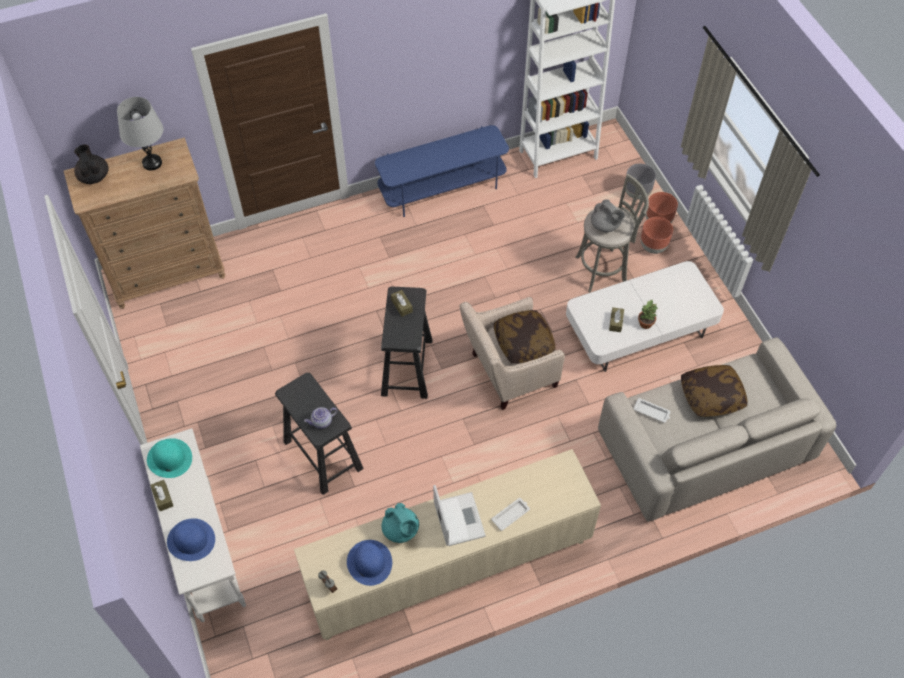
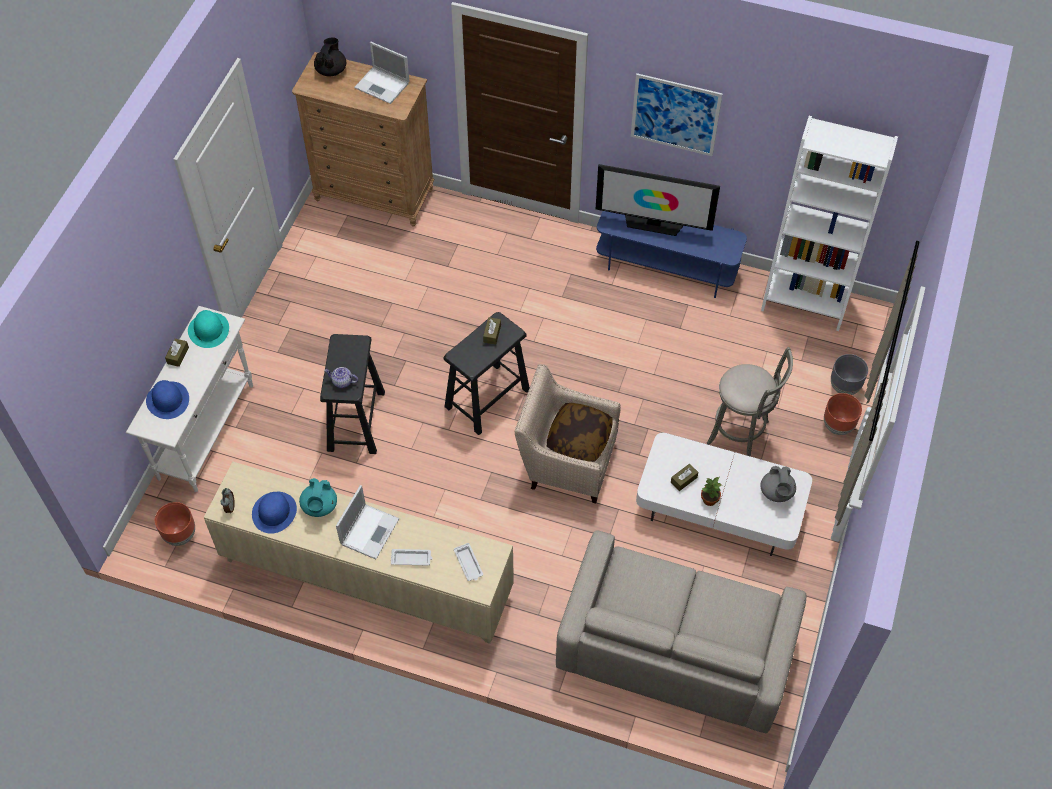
camera: 40 degrees right, 0 degrees up
(152, 163) = (383, 85): grey table lamp -> laptop
(417, 50) = (675, 115): none -> picture
(423, 157) = (653, 223): none -> television
(605, 225) = (741, 385): grey teapot -> grey teapot (776, 492)
(652, 412) = (630, 574): white tray -> white tray (468, 564)
(653, 247) = (809, 445): brown planter -> brown planter (180, 535)
(711, 396) = (698, 600): pillow -> none

